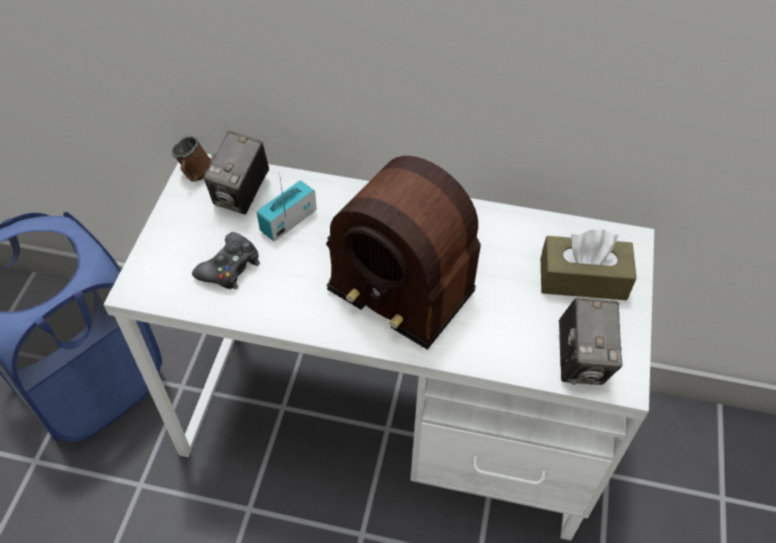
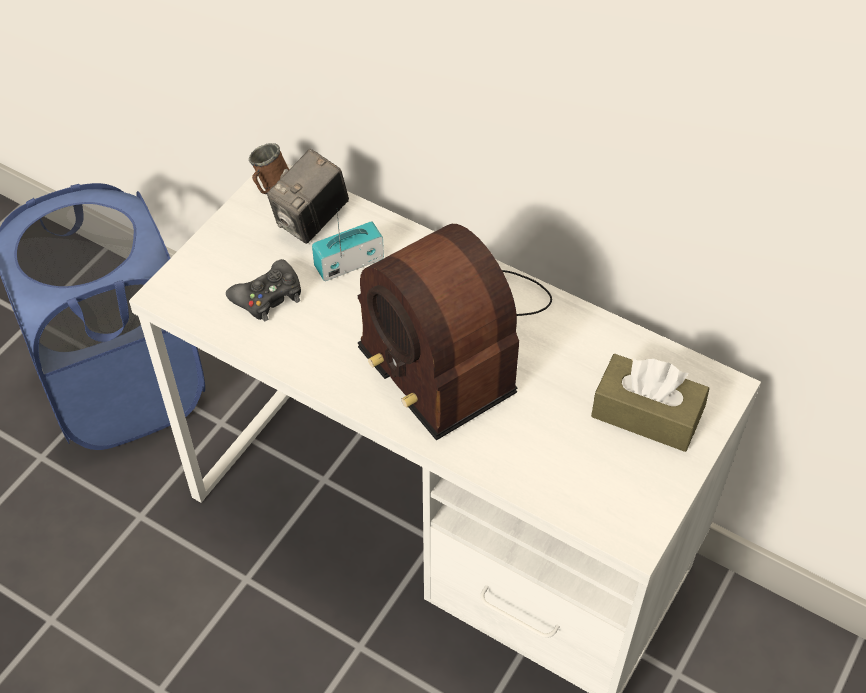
camera: 20 degrees right, 0 degrees up
(581, 361) = (601, 501): camera -> none

